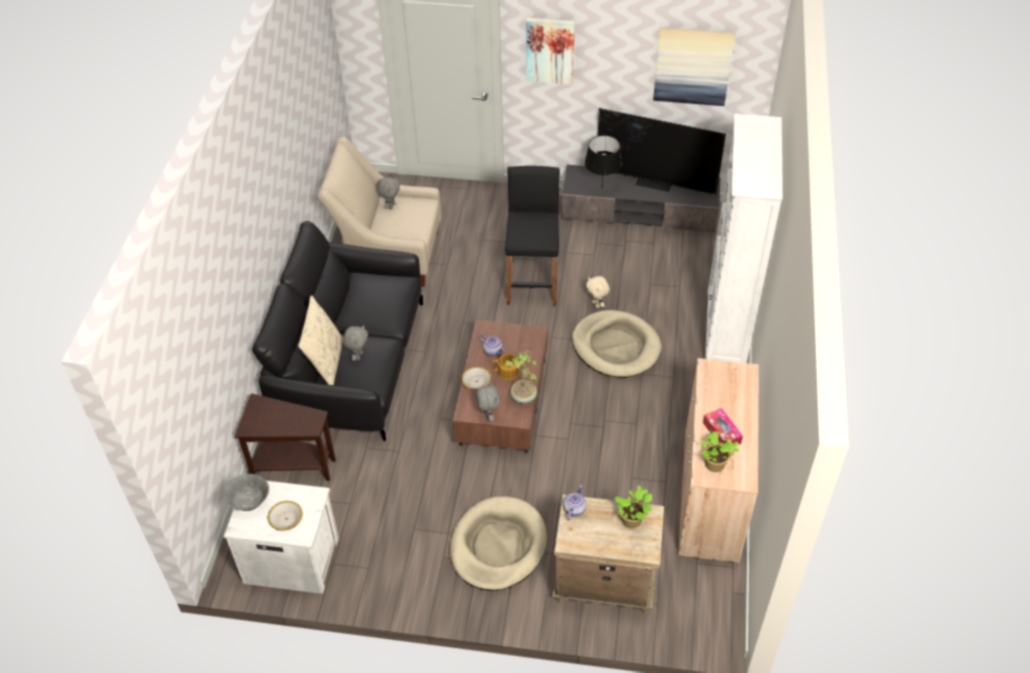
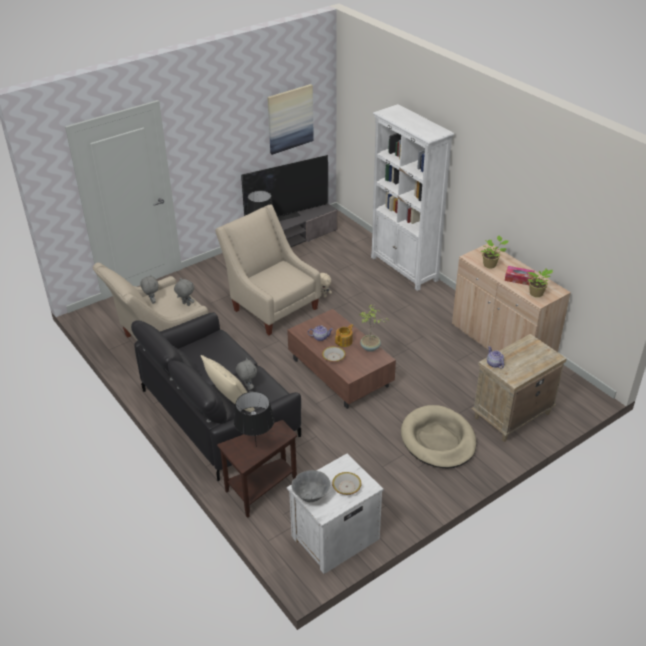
camera: 45 degrees left, 10 degrees down
(275, 420) = (256, 446): none -> black table lamp
(488, 415) = (364, 368): grey plush toy -> grey plush toy (186, 304)
(533, 282) = (271, 306): black stool -> beige armchair
(550, 50) = (200, 143): picture -> none
(616, 347) = (361, 309): beige dog bed -> none
(632, 521) = (527, 349): potted plant -> potted plant (490, 265)

